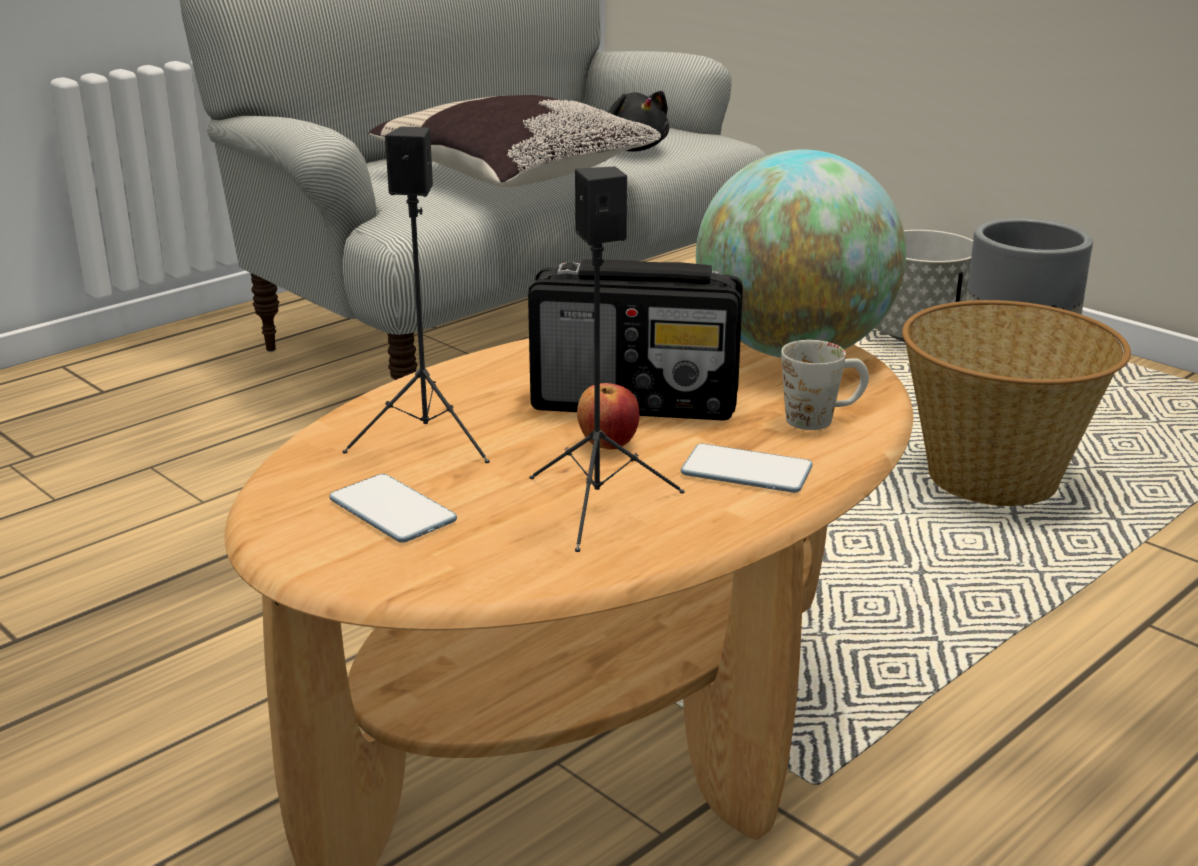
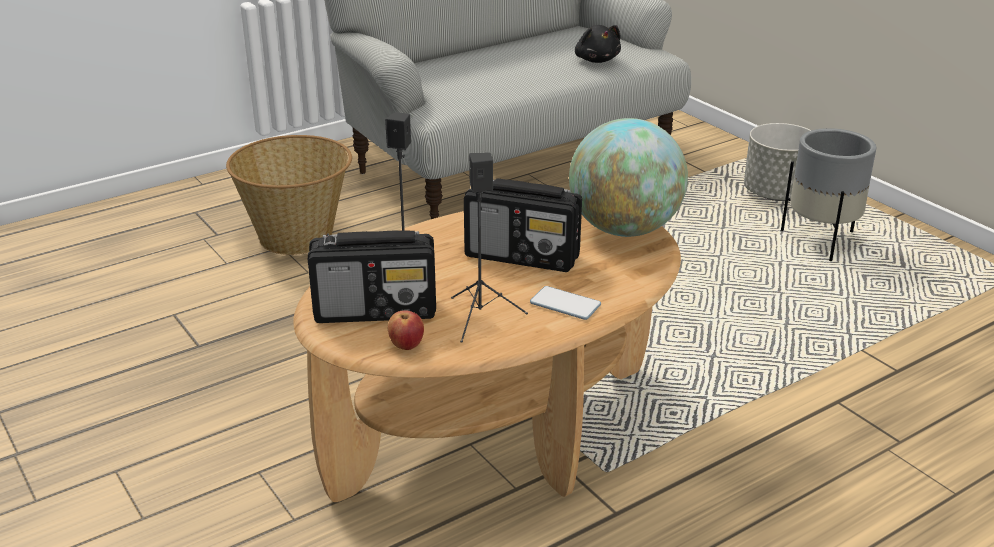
camera: 10 degrees right, 5 degrees up
(392, 511) = (377, 310): phone -> radio
(515, 175) = (515, 78): pillow -> none
(608, 444) = (498, 281): apple -> apple (406, 345)
(822, 418) = (620, 275): white mug -> none
(995, 477) = (785, 299): basket -> basket (297, 237)

